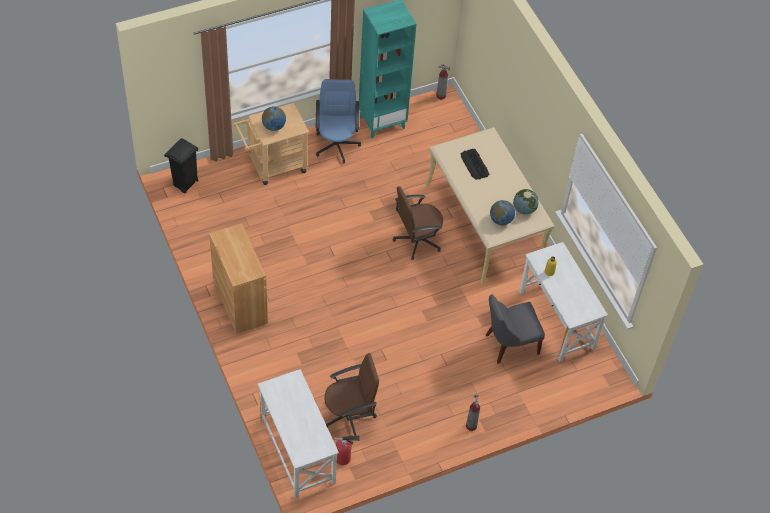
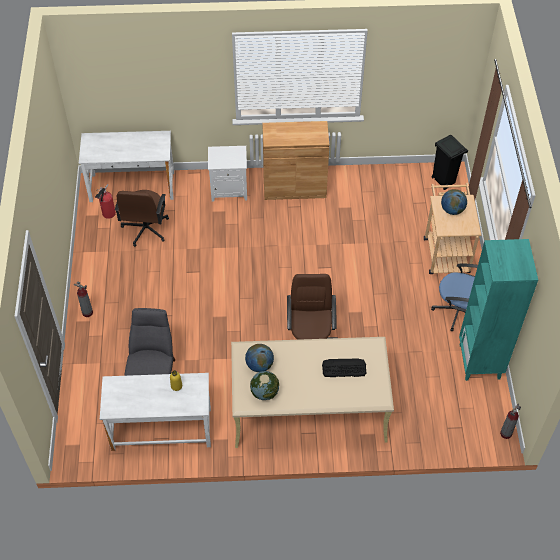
camera: 115 degrees right, 0 degrees up
(266, 358) = (230, 190): none -> white nightstand

